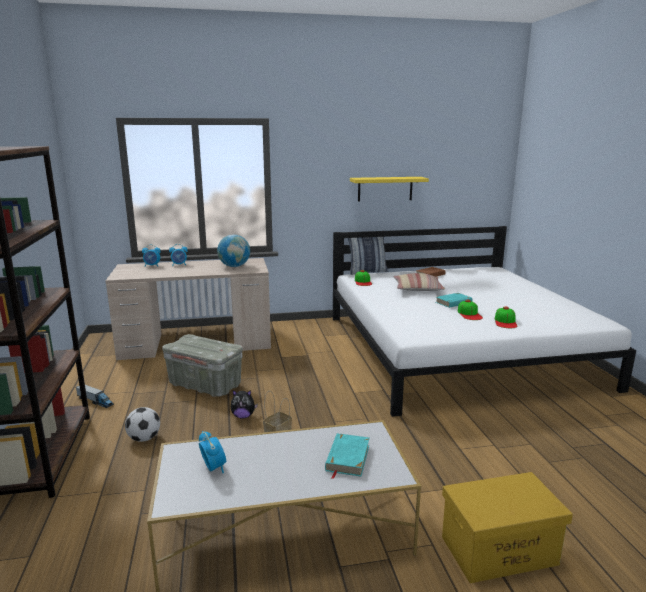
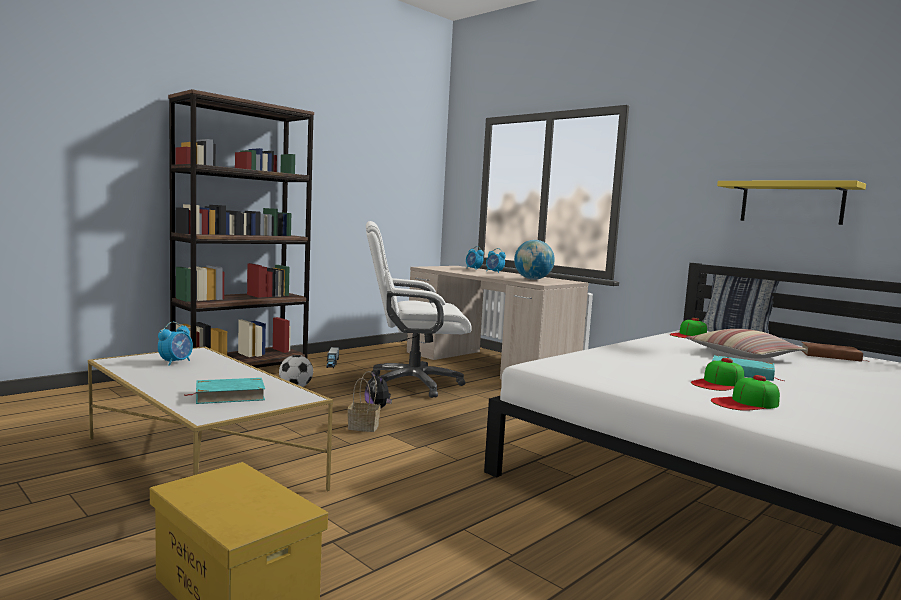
camera: 55 degrees right, 10 degrees down
(204, 385) = (412, 384): grey storage box -> white office chair

